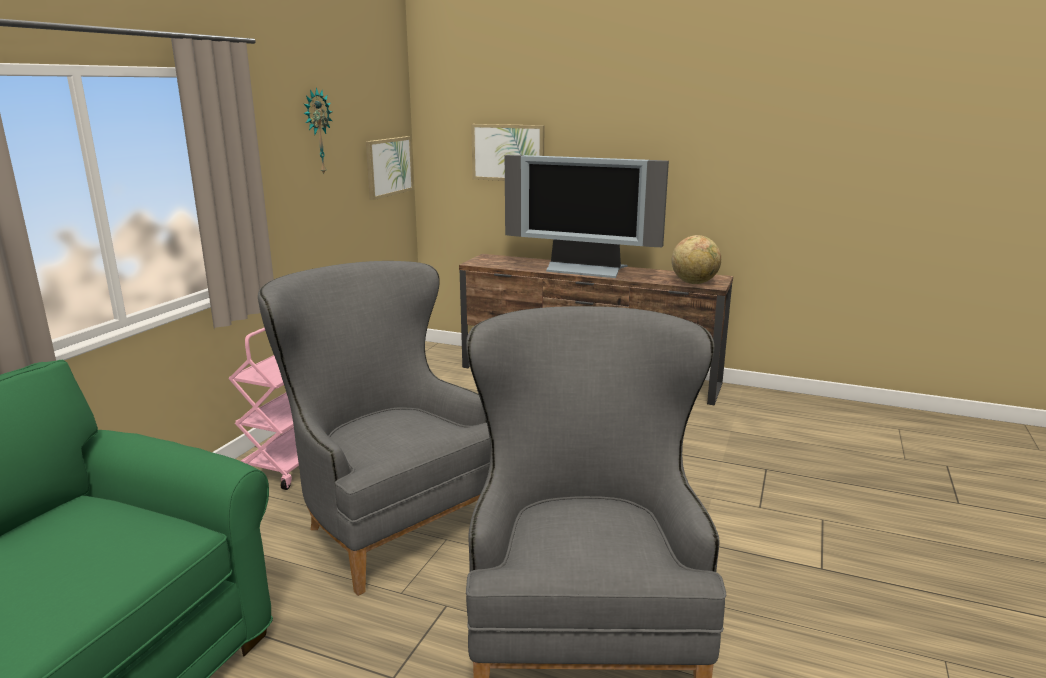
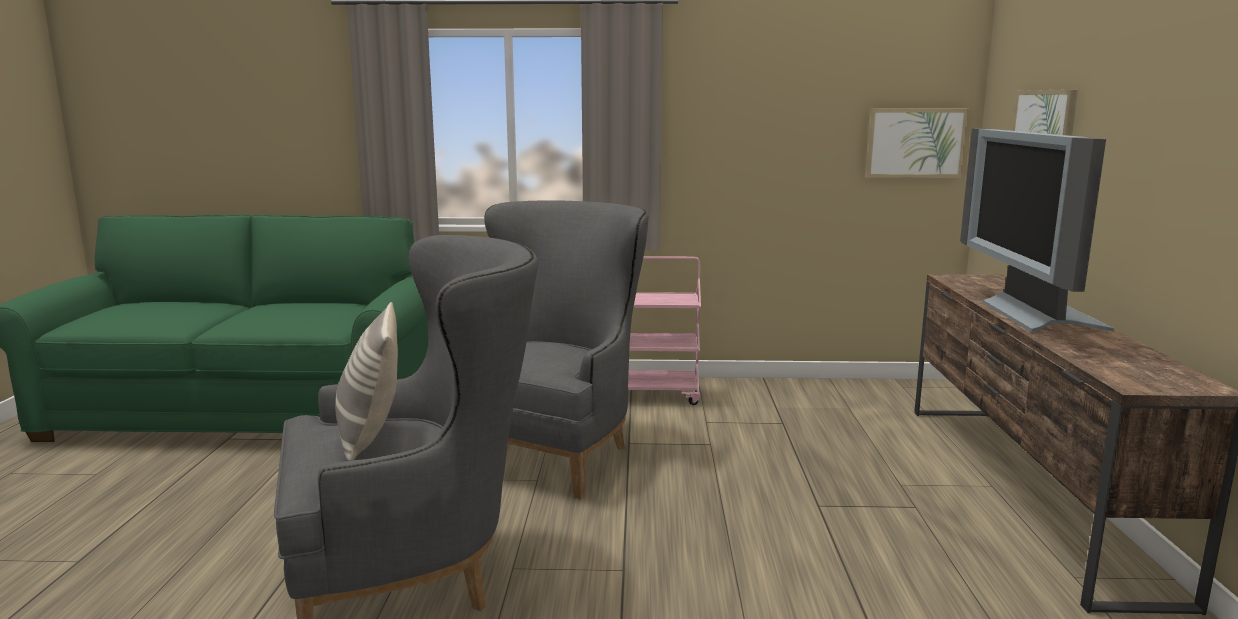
camera: 70 degrees right, 5 degrees down
(317, 132) = (780, 92): wall clock -> none
(584, 529) = (371, 437): none -> pillow
(694, 283) = (1119, 373): globe -> none

